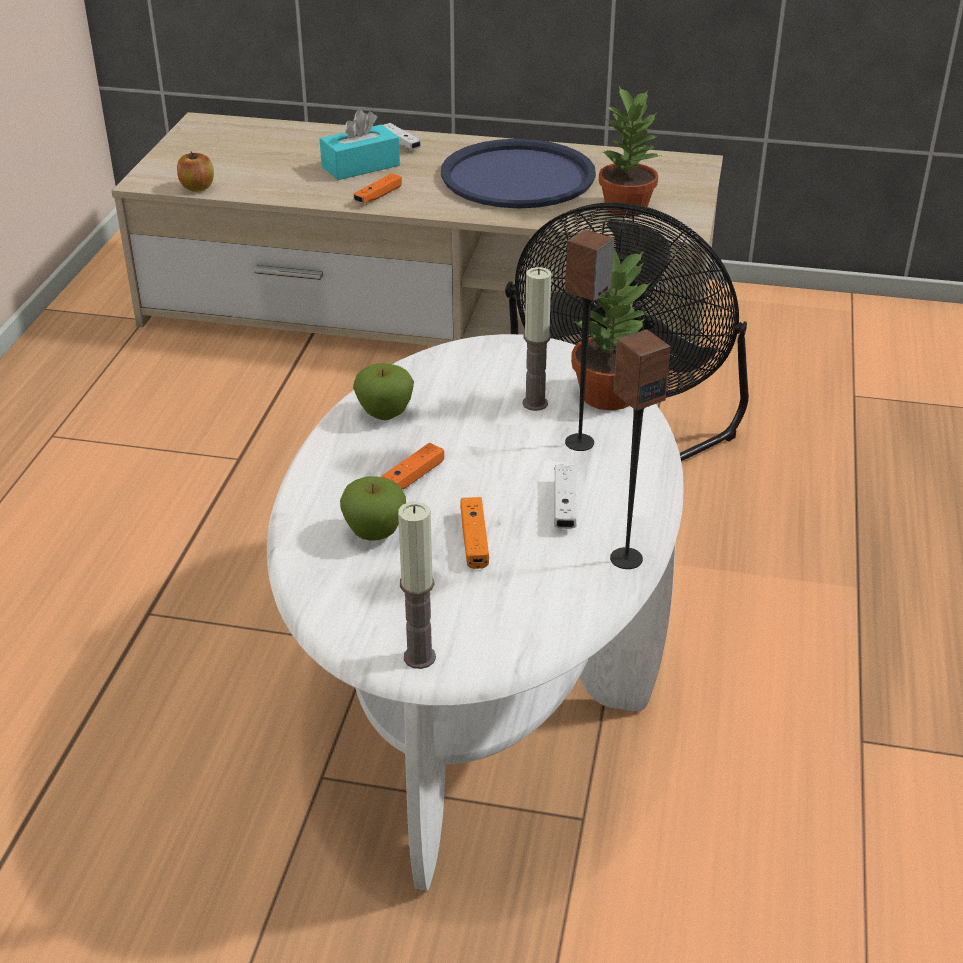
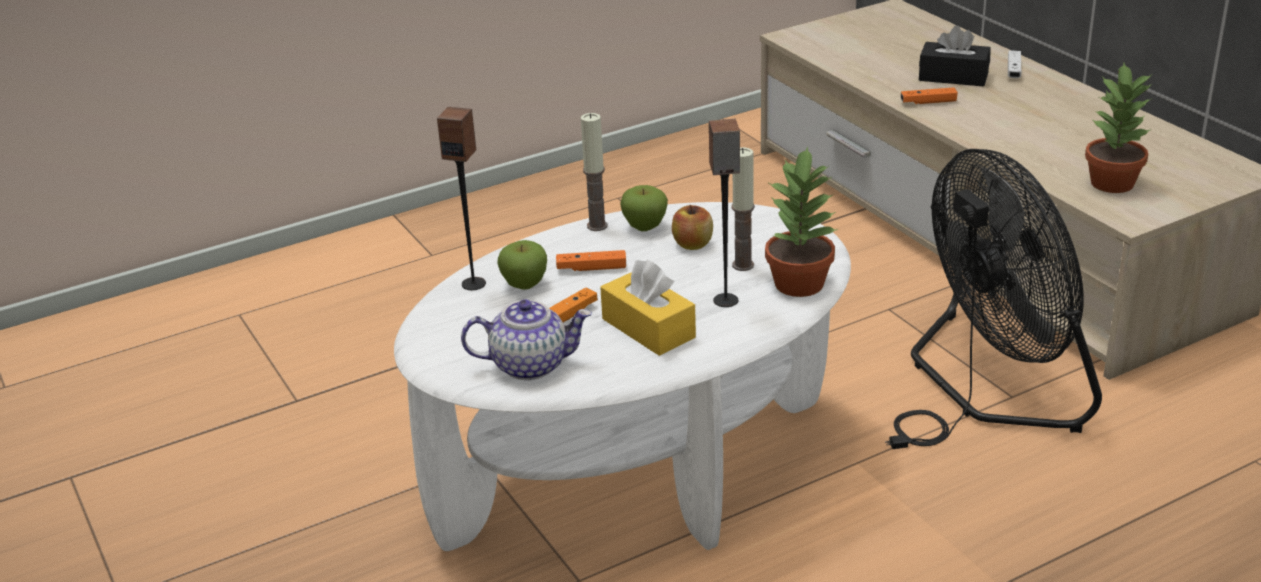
camera: 50 degrees right, 5 degrees down
(197, 187) = (815, 52): apple -> apple (692, 244)
(360, 166) = (953, 77): turquoise tissue box -> black tissue box
(419, 657) = (436, 354): candle -> candle (597, 226)
(518, 177) = (1063, 127): blue tray -> none
(528, 605) = (530, 364): none -> teapot
(564, 506) = (648, 328): white game controller -> yellow tissue box
(626, 558) = (627, 374): speaker -> speaker (474, 283)

